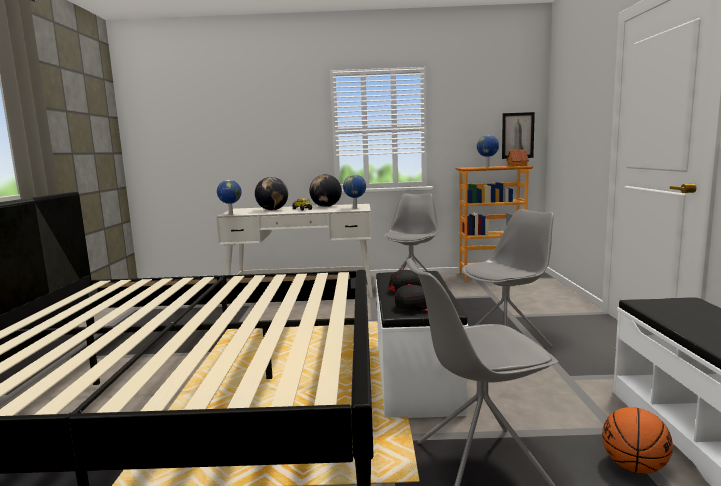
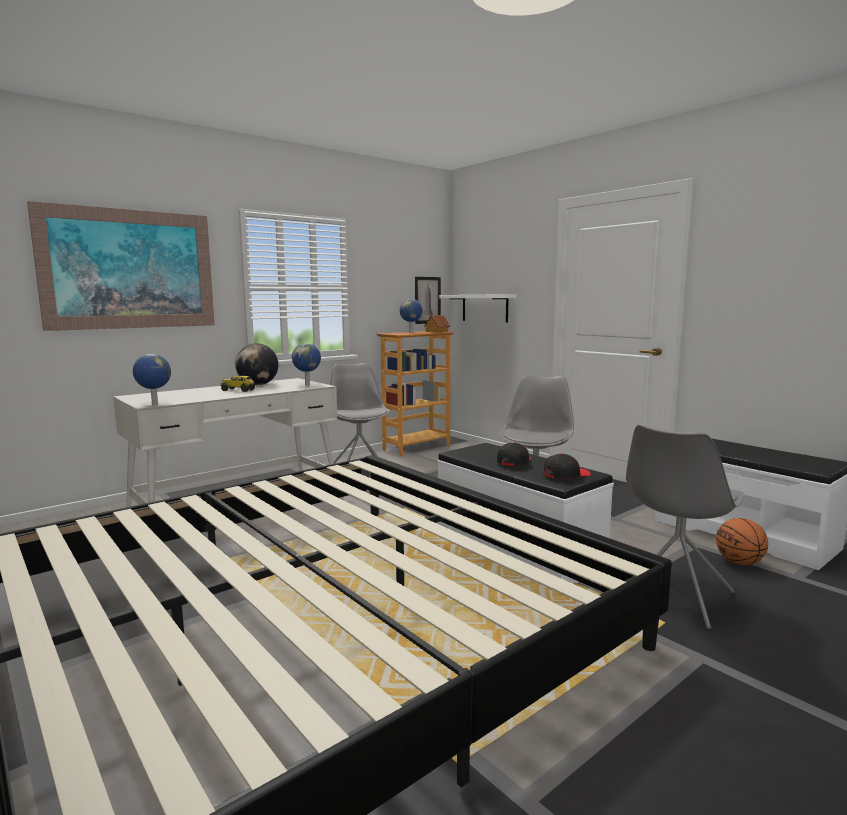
camera: 40 degrees left, 0 degrees up
(251, 122) = (130, 269): none -> picture
(272, 210) = (196, 394): globe -> none
(566, 141) = (485, 308): none -> white shelf

